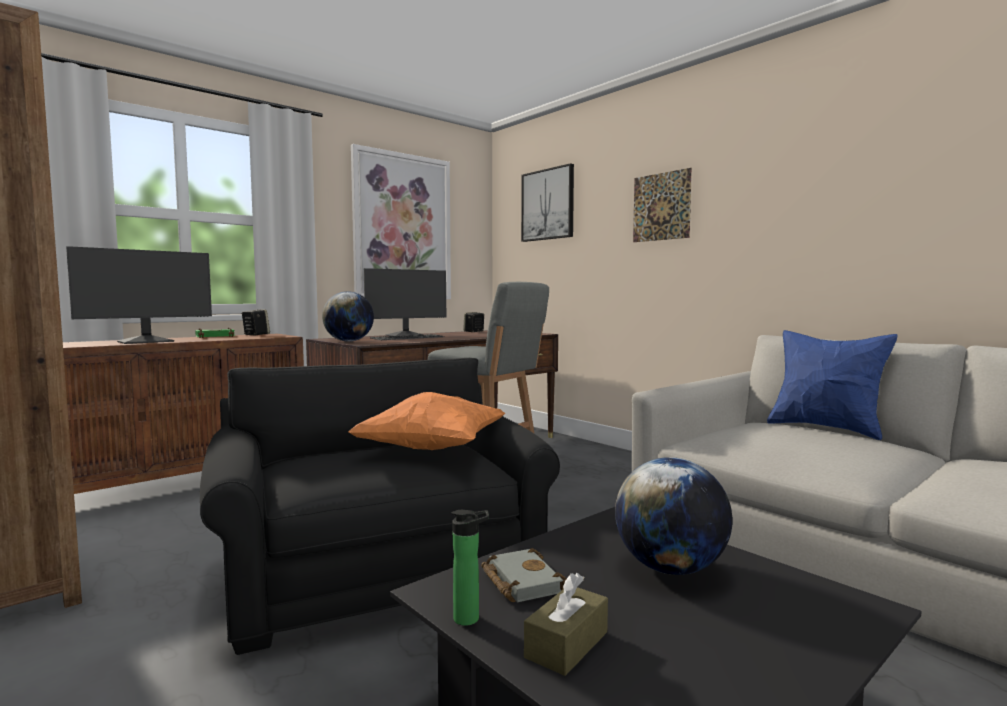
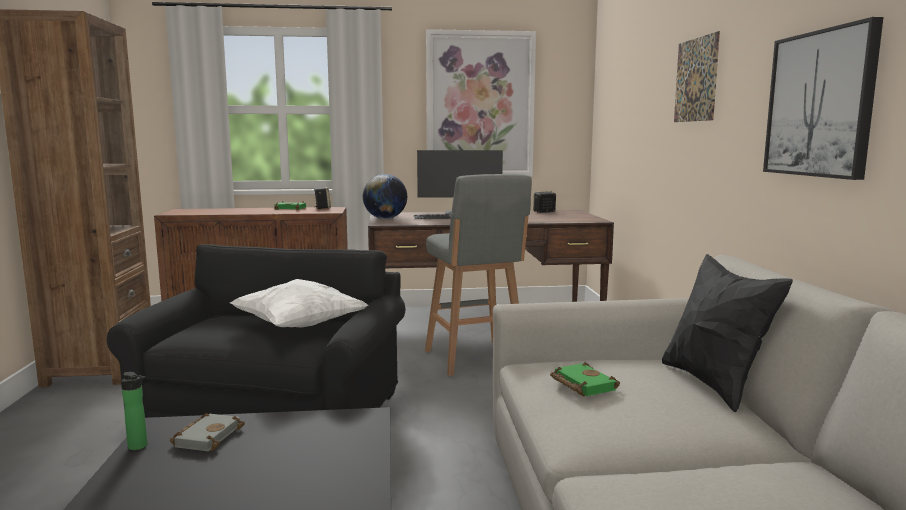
camera: 35 degrees right, 5 degrees up
(146, 341) = (232, 212): monitor -> none
(433, 450) = (300, 327): orange pillow -> white pillow
(548, 204) = (625, 73): picture -> picture (820, 104)
(567, 644) = (144, 479): brown tissue box -> none
(670, 568) = (305, 462): globe -> none
(767, 444) = (581, 384): none -> green book
(826, 428) = (714, 384): blue pillow -> black pillow

